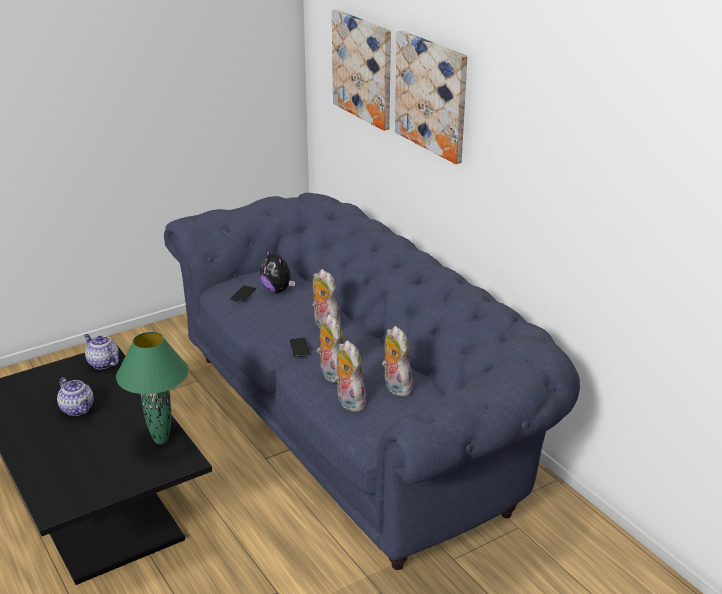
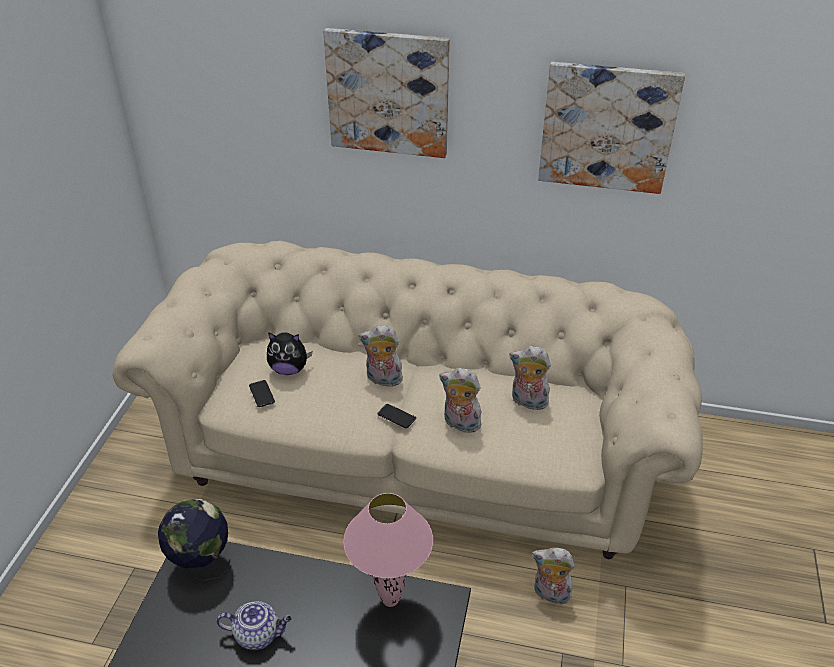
camera: 45 degrees left, 10 degrees up
(102, 363) = (201, 564): teapot -> globe
(160, 440) = (390, 601): green table lamp -> pink table lamp
(348, 402) = (513, 441): plush toy -> plush toy (550, 594)
(359, 423) = (416, 453): blue sofa -> beige sofa
(363, 68) = (252, 85): picture -> picture (607, 127)

